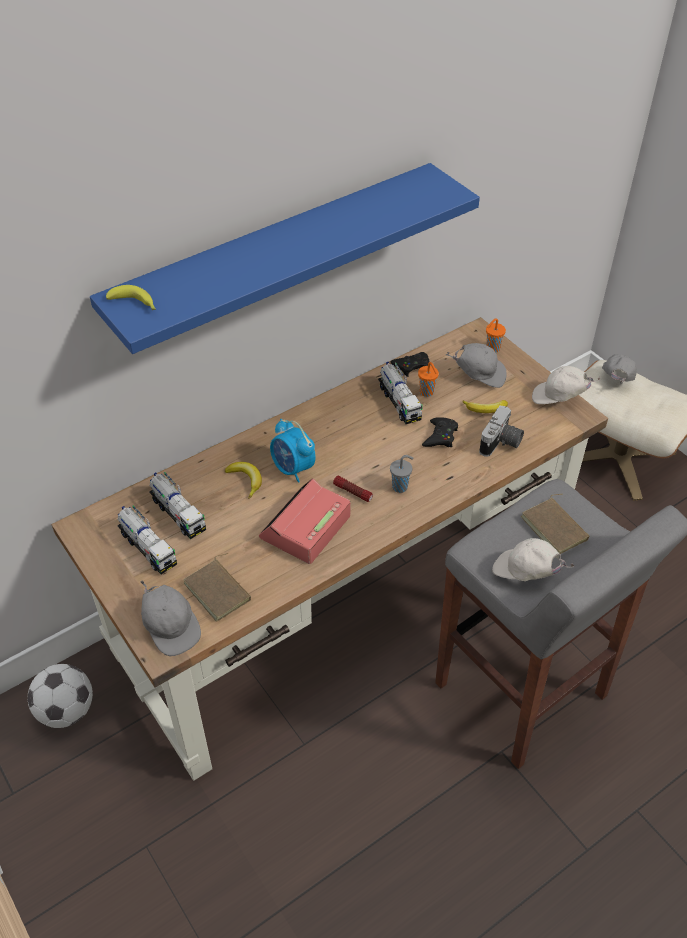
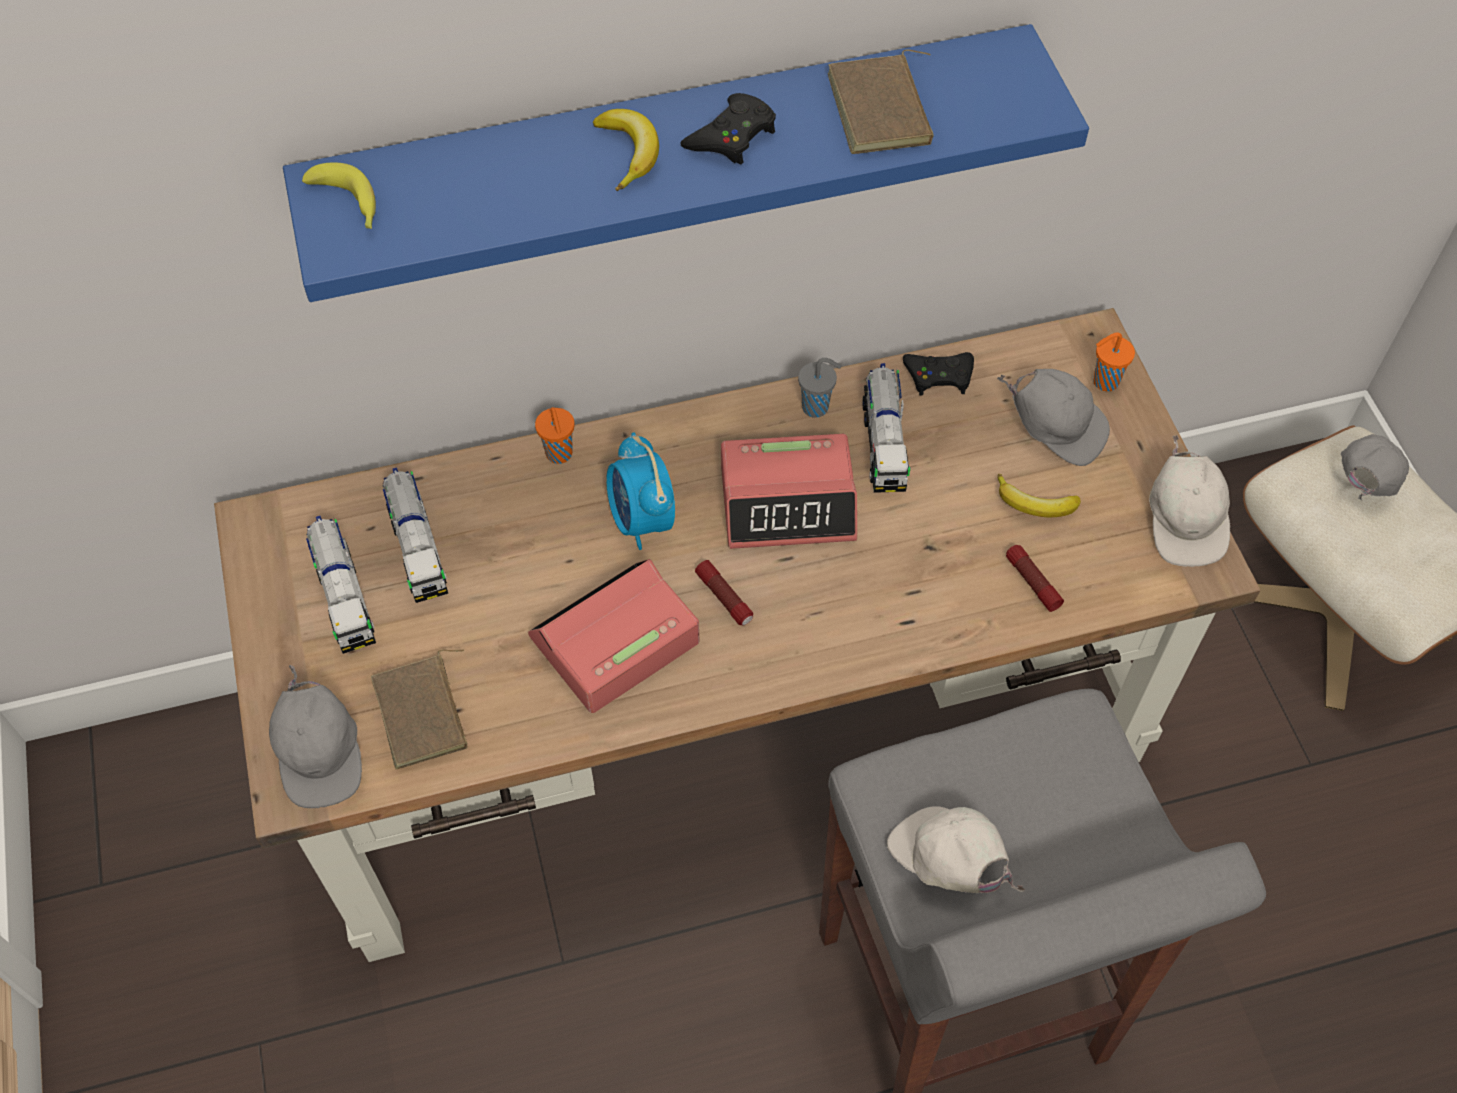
camera: 20 degrees right, 10 degrees up
(66, 710) = (225, 776): football -> none
(246, 480) = (554, 518): banana -> banana (629, 153)
(364, 441) = (788, 502): none -> alarm clock
(400, 487) = (812, 613): grey cup -> grey cup (817, 407)
(427, 393) = (943, 438): orange cup -> orange cup (559, 455)
(440, 436) = (927, 534): black game controller -> black game controller (732, 136)
(501, 443) = (1032, 582): camera -> flashlight
(556, 528) = (1044, 791): brown book -> brown book (883, 110)
(559, 399) = (1184, 522): white cap -> white cap turned 120 degrees counterclockwise

